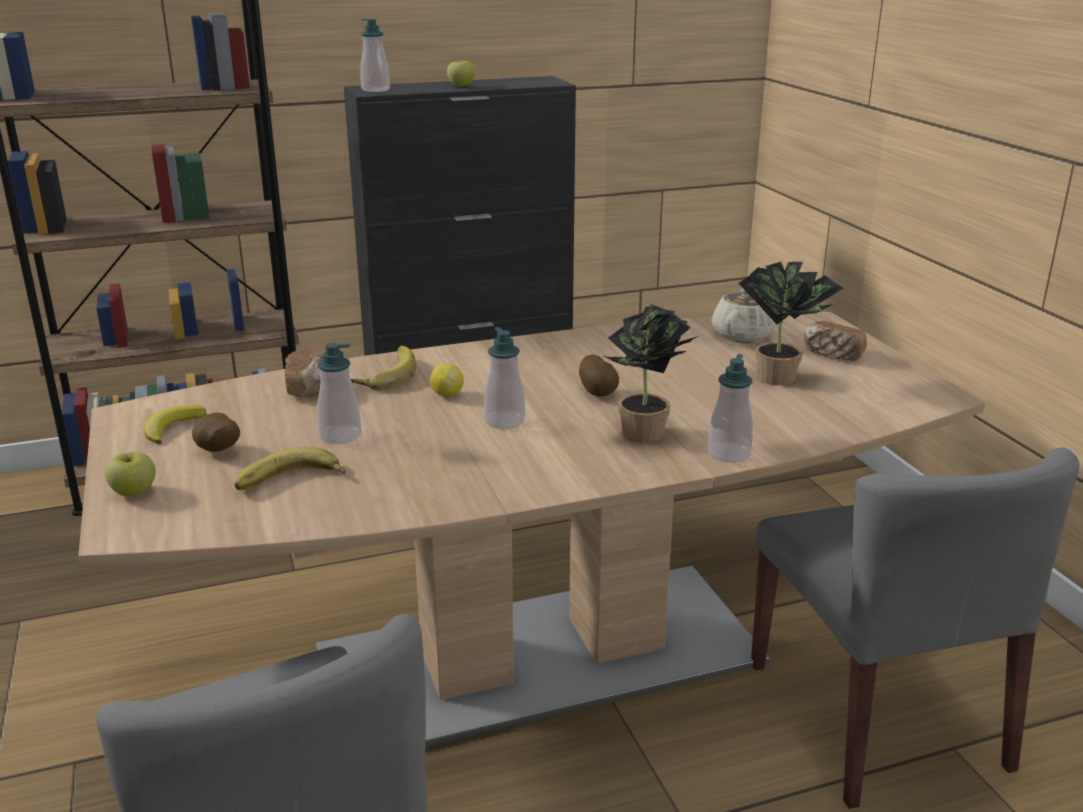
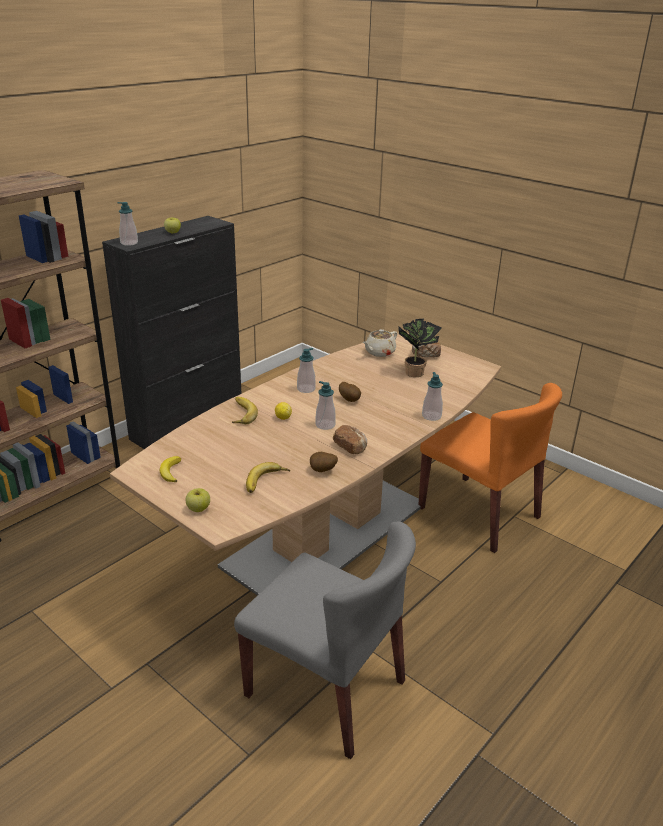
camera: 30 degrees left, 5 degrees up
(217, 452) = (211, 477): potato -> potato (322, 471)
(308, 387) = (210, 431): bread -> bread (350, 447)
(340, 436) = (260, 453): soap dispenser -> soap dispenser (306, 389)
(647, 435) = (391, 416): potted plant -> none
(743, 335) = (379, 352): beige teapot -> beige teapot turned 135 degrees counterclockwise
(876, 716) = (479, 513): grey chair -> orange chair

